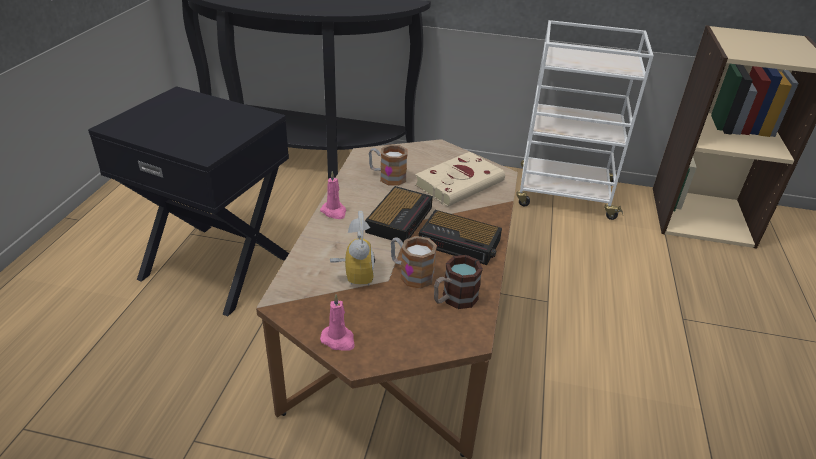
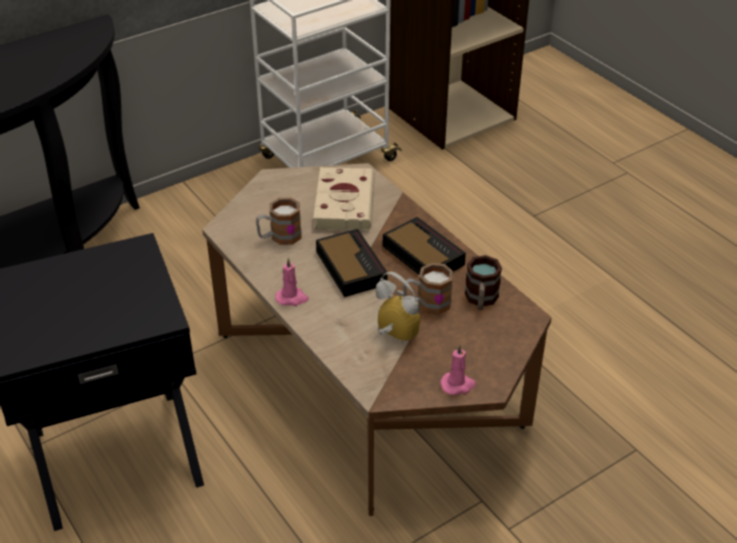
camera: 45 degrees left, 5 degrees up
(461, 243) = (422, 254): alarm clock -> alarm clock turned 105 degrees counterclockwise

